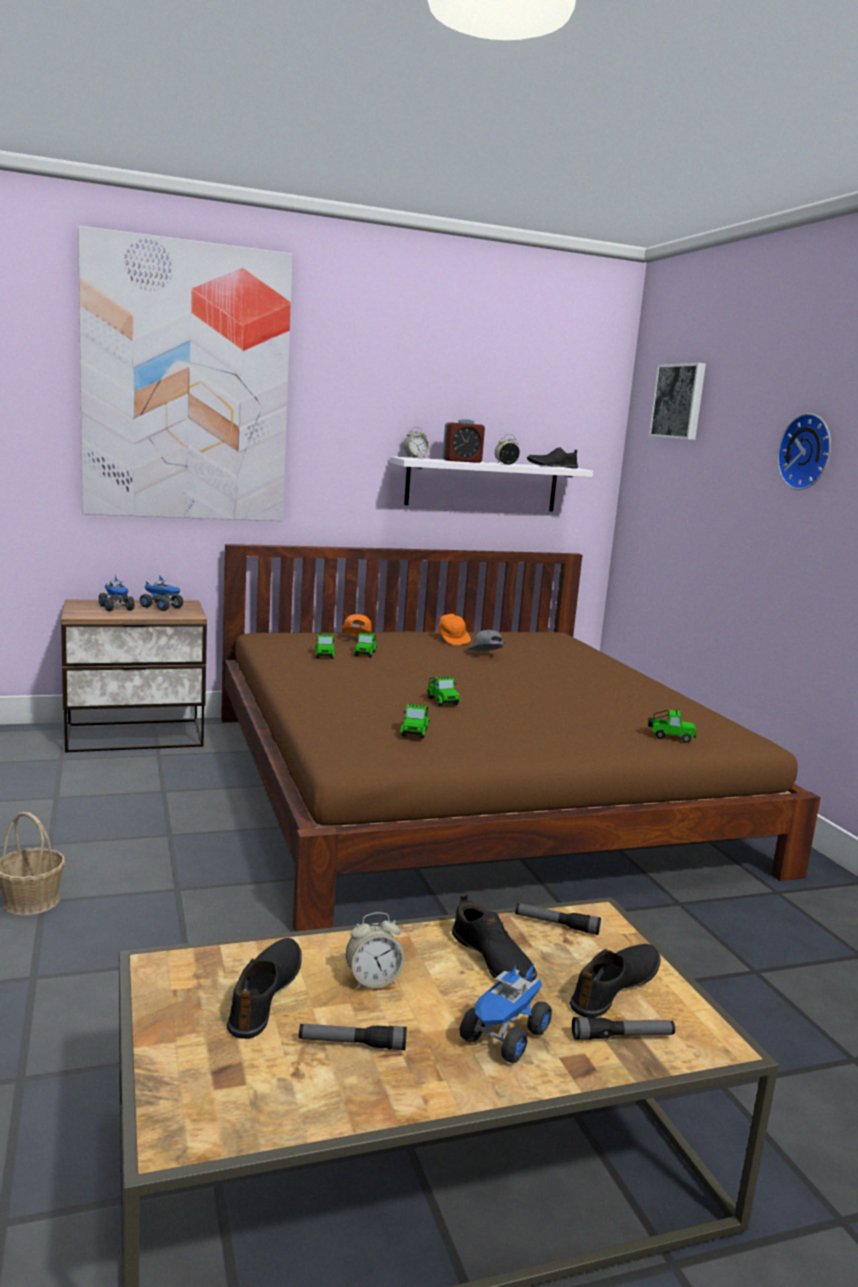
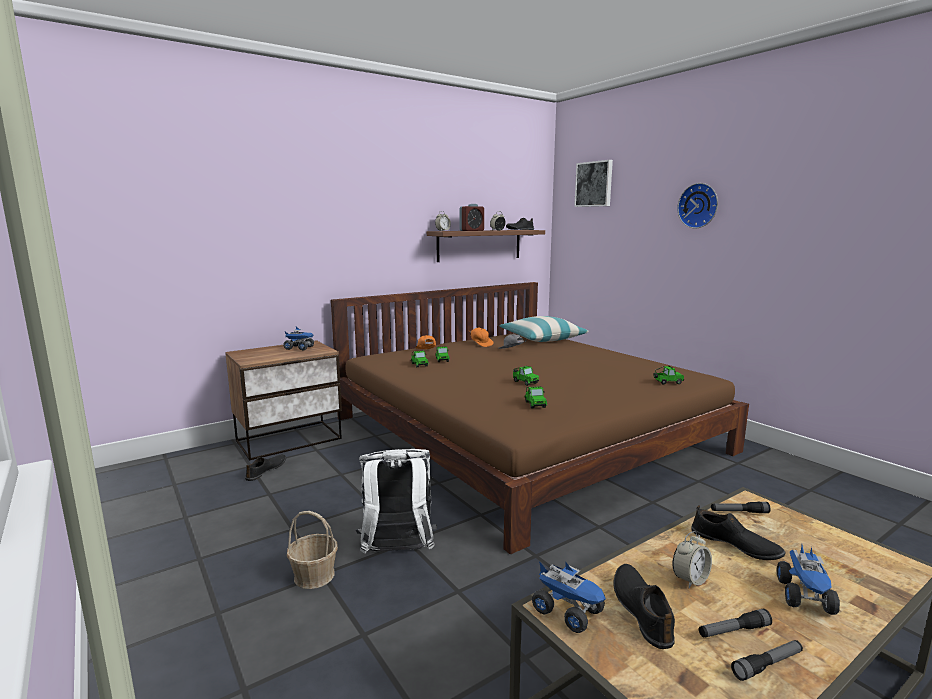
camera: 15 degrees left, 0 degrees up
(117, 608) = (270, 353): toy truck -> toy truck (568, 612)
(152, 899) = (397, 552): none -> white backpack
(186, 383) = (295, 191): picture -> none
(482, 485) = (479, 245): white shelf -> brown shelf
(559, 645) = (542, 338): none -> pillow
(615, 988) = (817, 545): black shoe -> black shoe (266, 470)
(622, 1037) = (861, 577): flashlight -> flashlight (767, 665)

